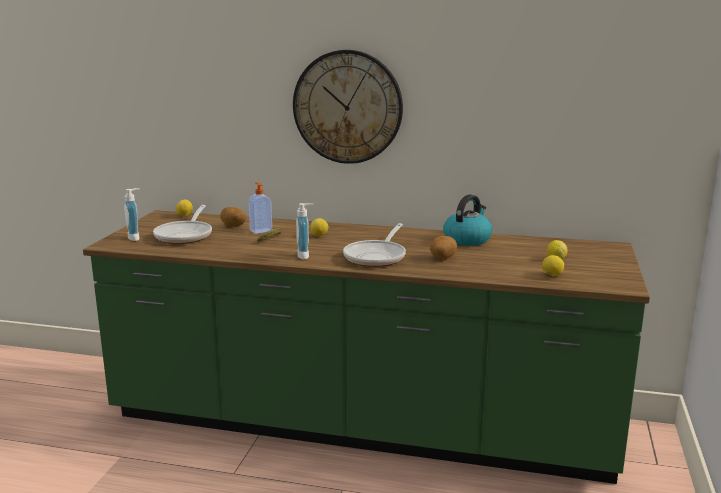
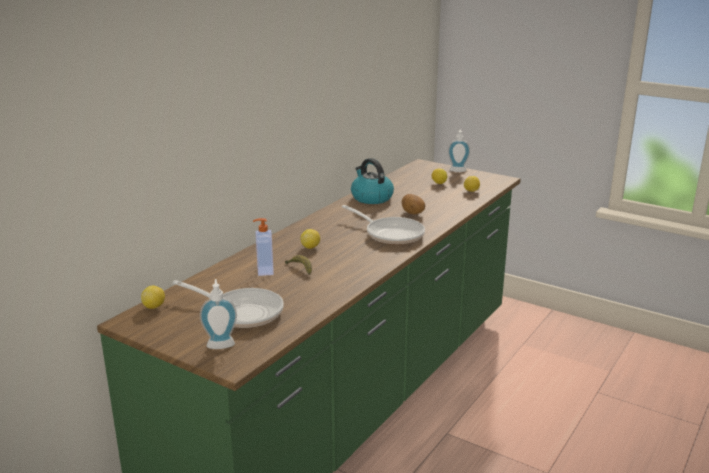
camera: 70 degrees left, 5 degrees up
(233, 226) = (234, 283): potato -> none
(305, 256) = (366, 260): soap dispenser -> soap dispenser (457, 170)
(347, 107) = (266, 111): wall clock -> none

